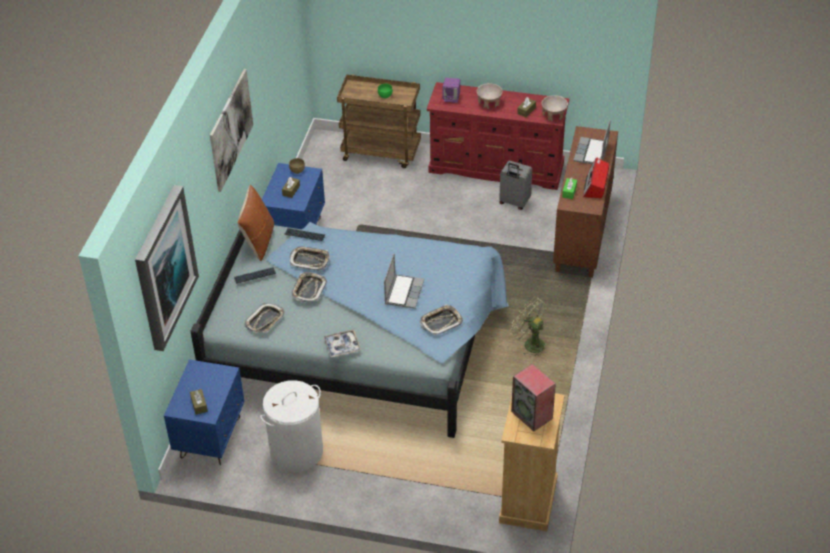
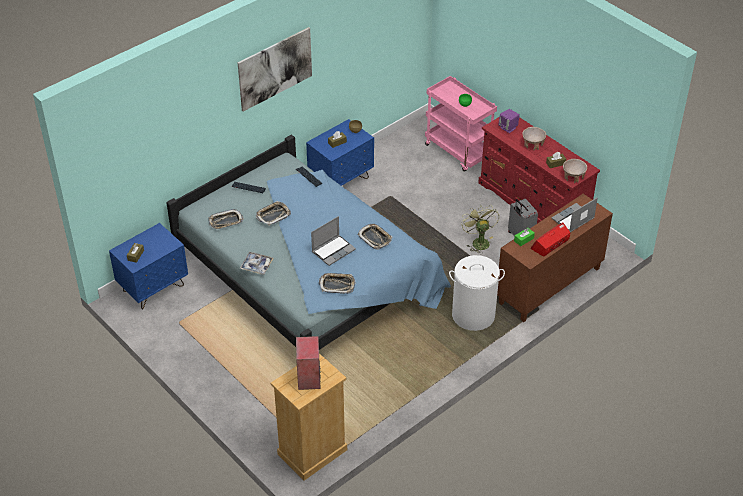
camera: 35 degrees right, 0 degrees up
(164, 267) = (139, 140): picture -> none
(258, 241) = (276, 166): brown pillow -> none
(296, 451) = (196, 328): white laundry basket -> white laundry basket (473, 315)
(309, 260) = (294, 196): tray -> tray (375, 238)
(382, 152) = (459, 152): brown cart -> pink cart
(529, 344) = (426, 344): green fan -> green fan (478, 241)

